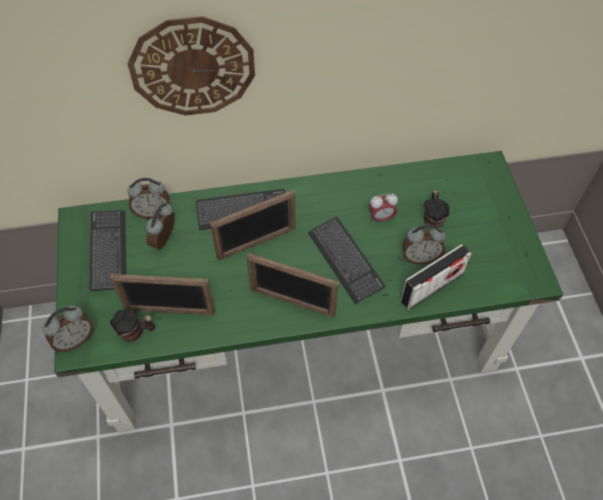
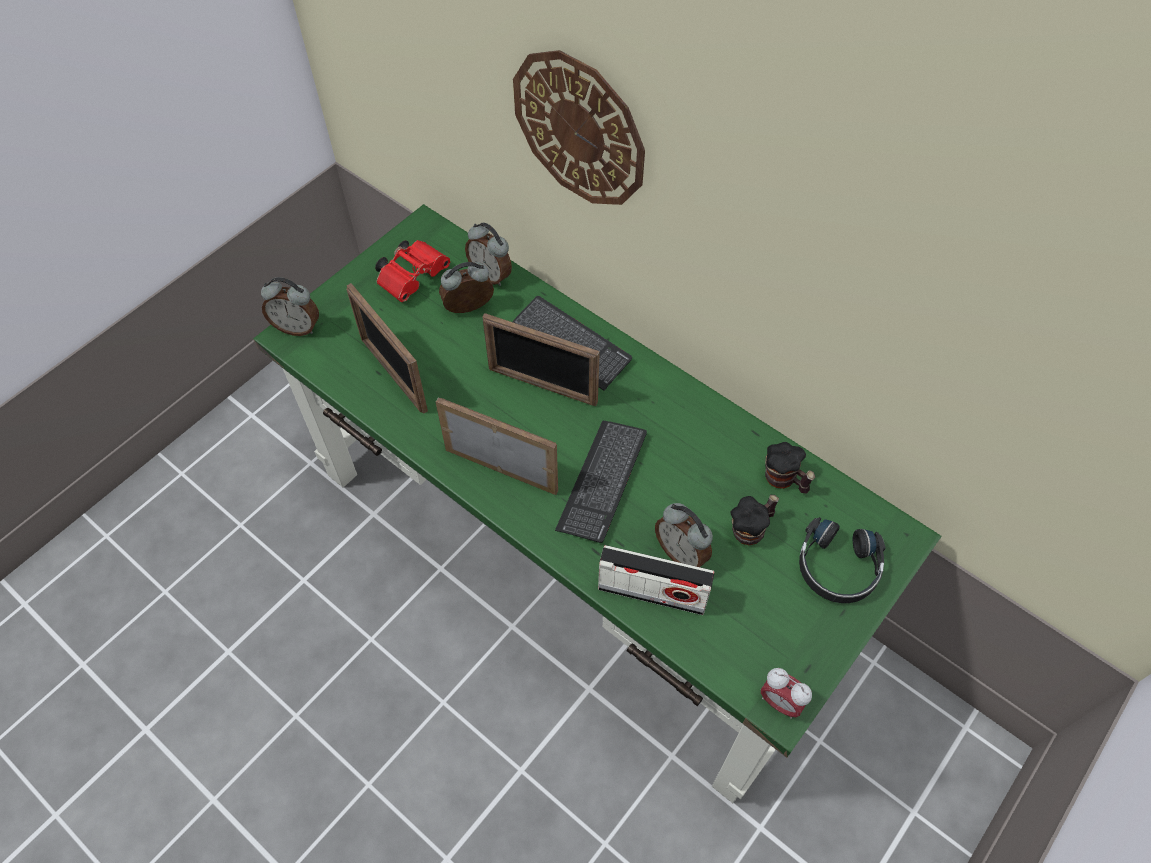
camera: 50 degrees right, 0 degrees up
(108, 251) = (414, 276): keyboard -> red binoculars
(135, 332) = (346, 366): mug -> mug (784, 480)
(292, 302) = (501, 469): picture frame -> picture frame turned 135 degrees clockwise
(381, 218) = (695, 476): alarm clock -> alarm clock (780, 702)
(484, 201) = (837, 568): none -> black headphones

